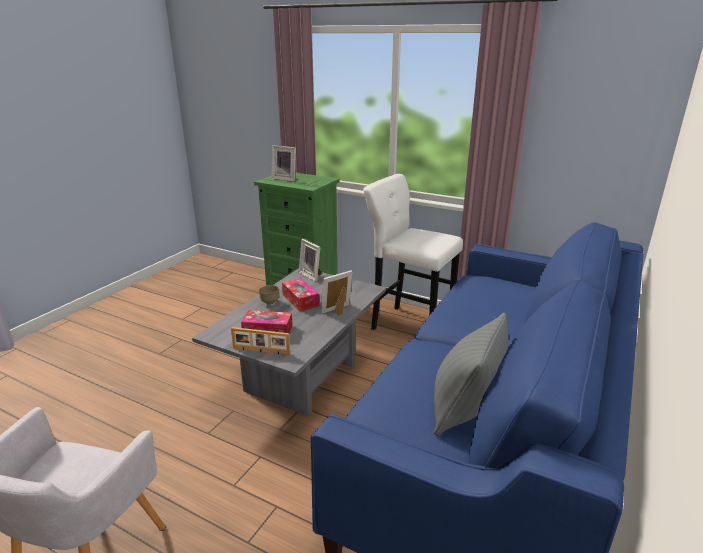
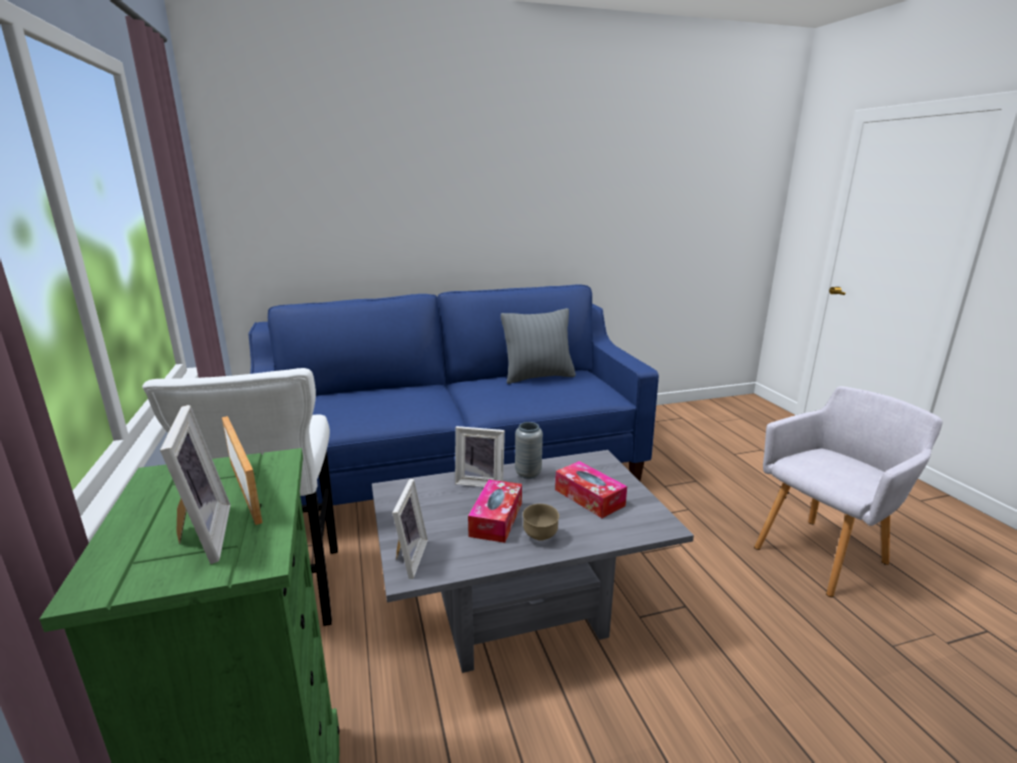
camera: 135 degrees left, 5 degrees down
(261, 351) = (621, 479): picture frame -> picture frame (247, 489)
(321, 327) = (528, 473): none -> grey vase

